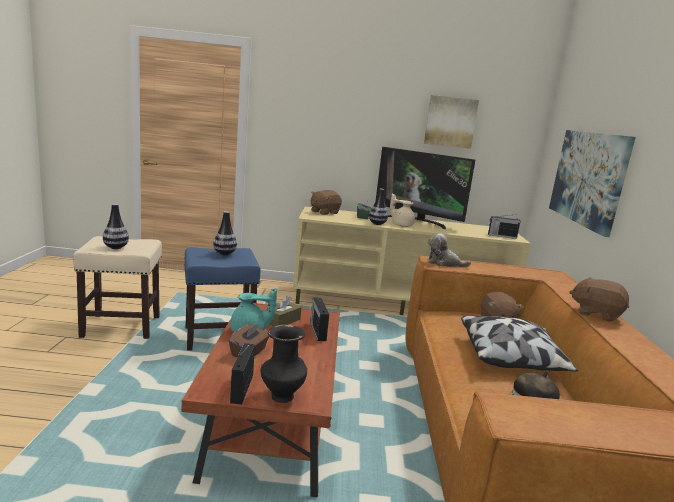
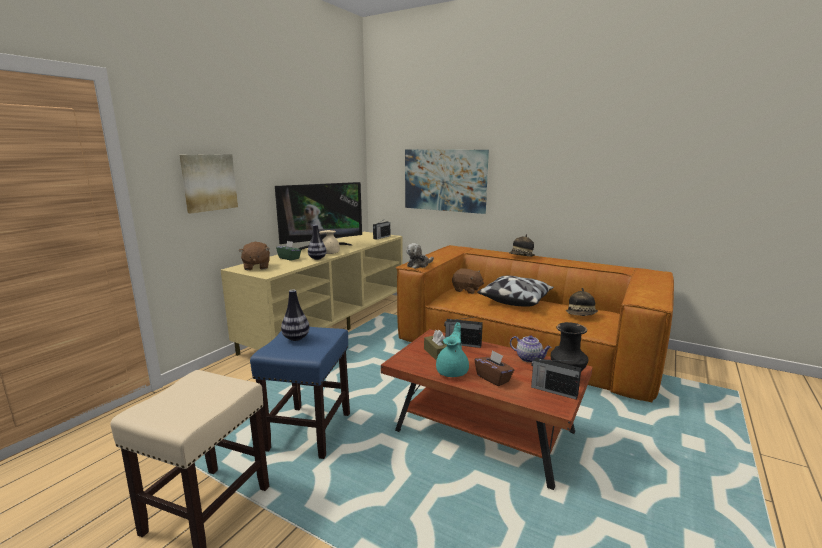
camera: 60 degrees left, 0 degrees up
(116, 247) = (200, 402): vase -> none
(315, 370) = (529, 358): none -> teapot
(450, 122) = (316, 153): picture -> picture (208, 182)
(596, 314) = (521, 257): brown plush toy -> hat

